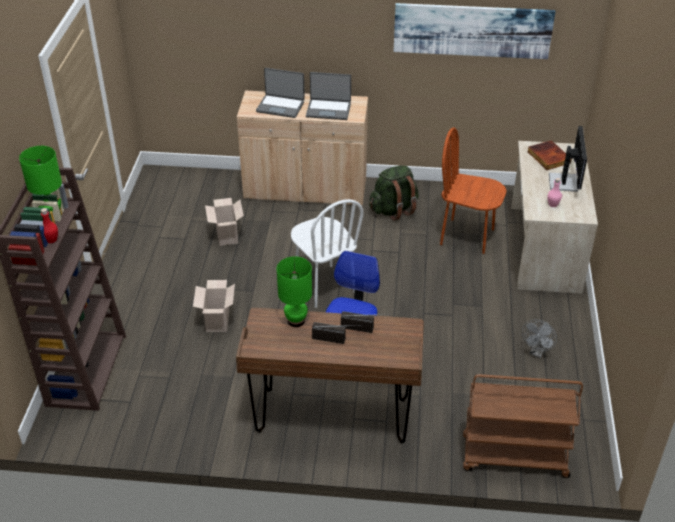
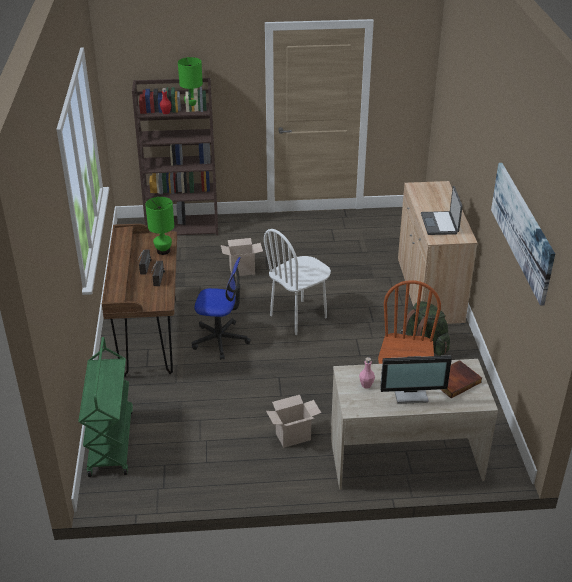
camera: 80 degrees right, 5 degrees down
(226, 235) = (345, 259): cardboard box -> cardboard box (293, 436)
(280, 106) = (431, 200): laptop -> none
(513, 457) = (110, 442): brown cart -> green cart
(537, 352) = (242, 455): grey fan -> none

